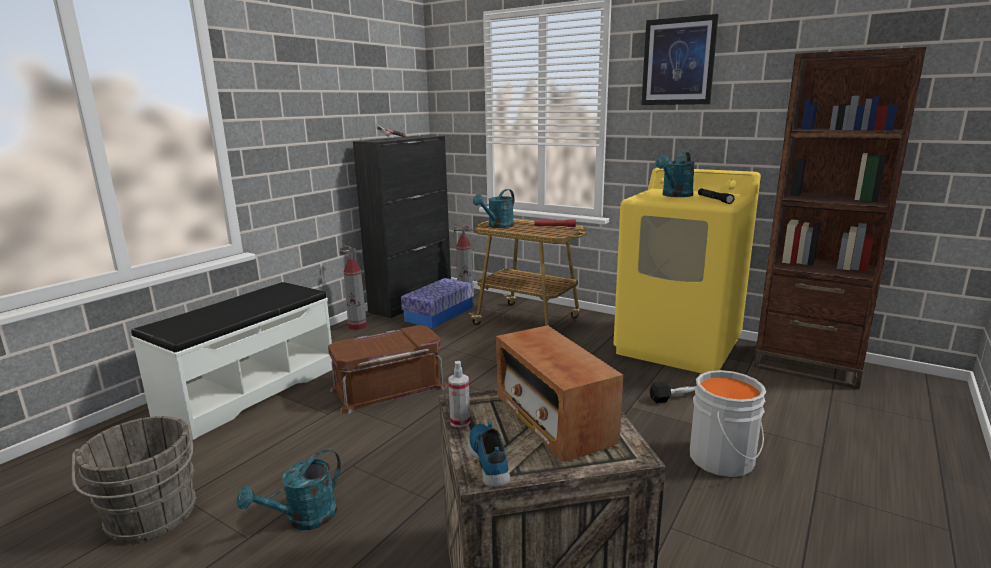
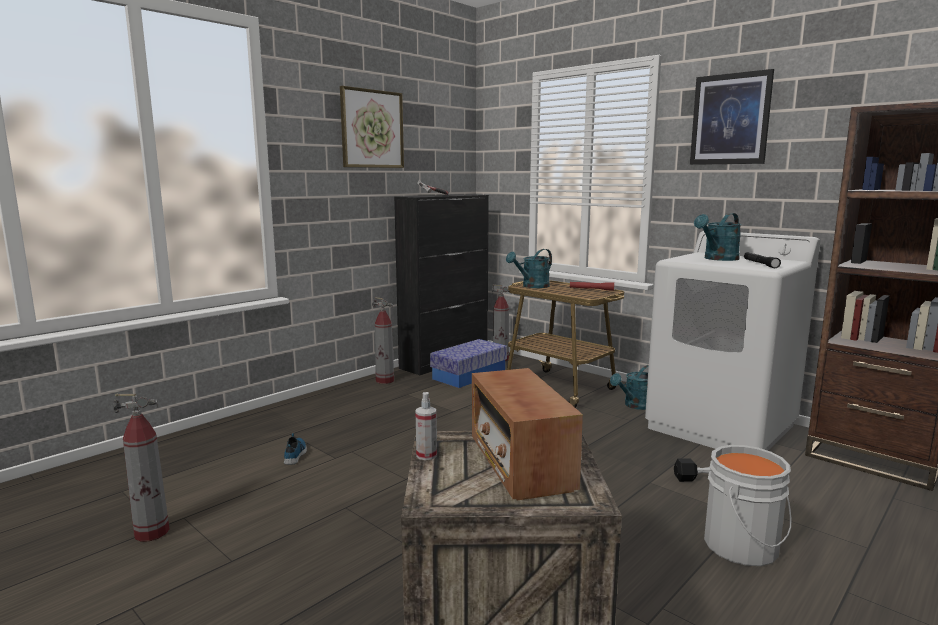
camera: 10 degrees right, 5 degrees down
(151, 518) = (152, 532): grey bucket -> fire extinguisher
(249, 391) = (267, 430): white bench -> none
(303, 519) = (287, 551): turquoise watering can -> turquoise watering can (635, 405)
(325, 72) = (372, 129): none -> picture
(388, 388) = (400, 439): brown storage box -> none
(490, 459) = (442, 490): shoe -> shoe (296, 454)
(678, 346) = (721, 427): yellow washing machine -> white washing machine

